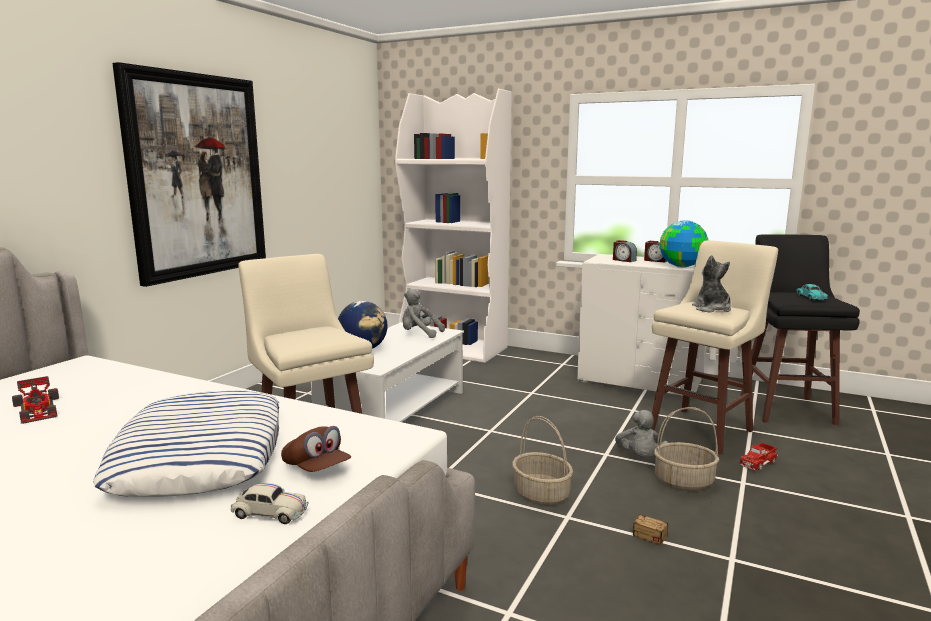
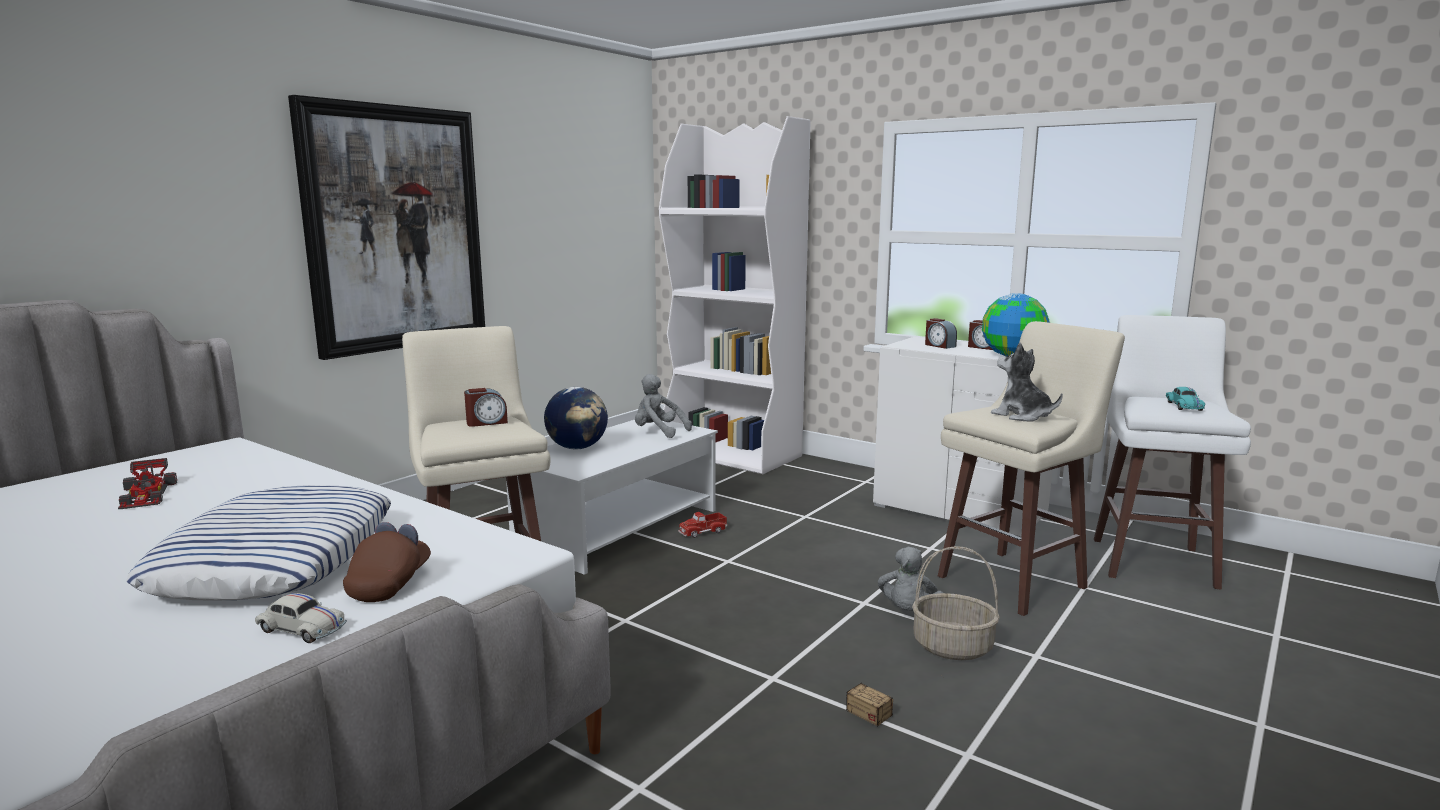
camera: 10 degrees right, 0 degrees up
(316, 332) = (486, 422): none -> alarm clock
(316, 468) = (390, 583): brown cap -> brown cap turned 135 degrees counterclockwise
(542, 494) = (753, 647): basket -> none
(711, 309) = (1022, 416): plush toy -> plush toy turned 45 degrees counterclockwise
(757, 463) = (1071, 631): toy truck -> toy truck (702, 531)
(786, 408) = (1153, 561): black stool -> white stool

